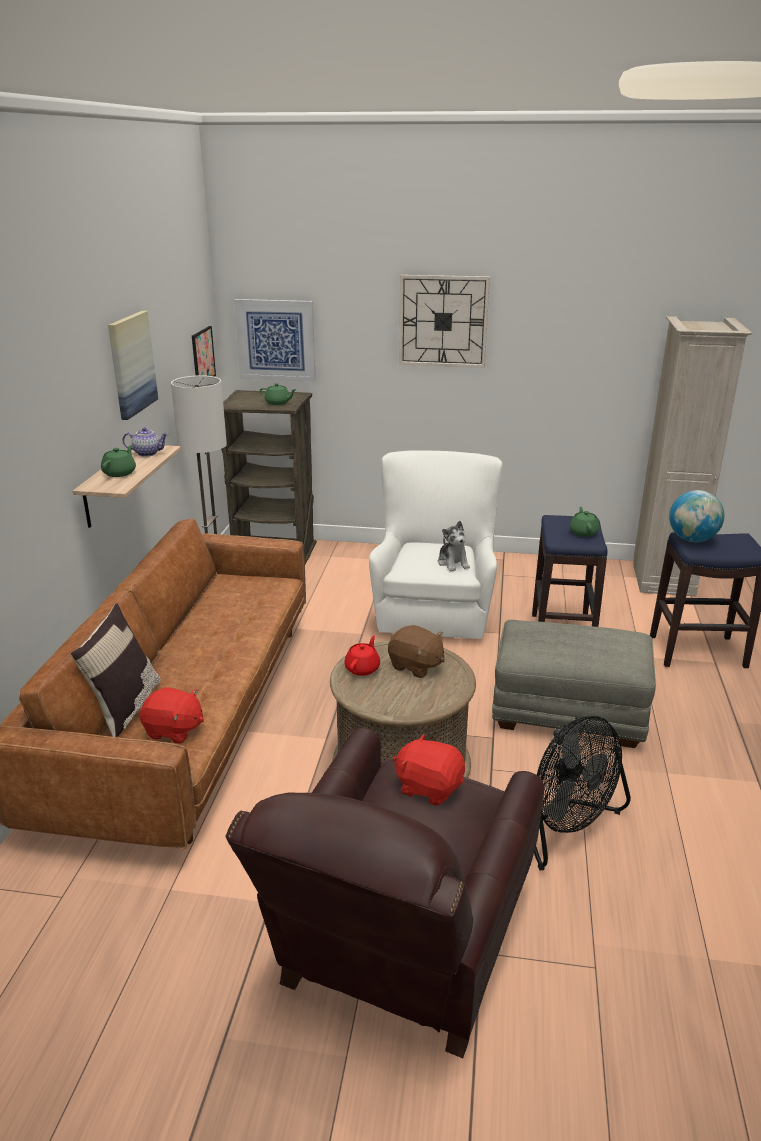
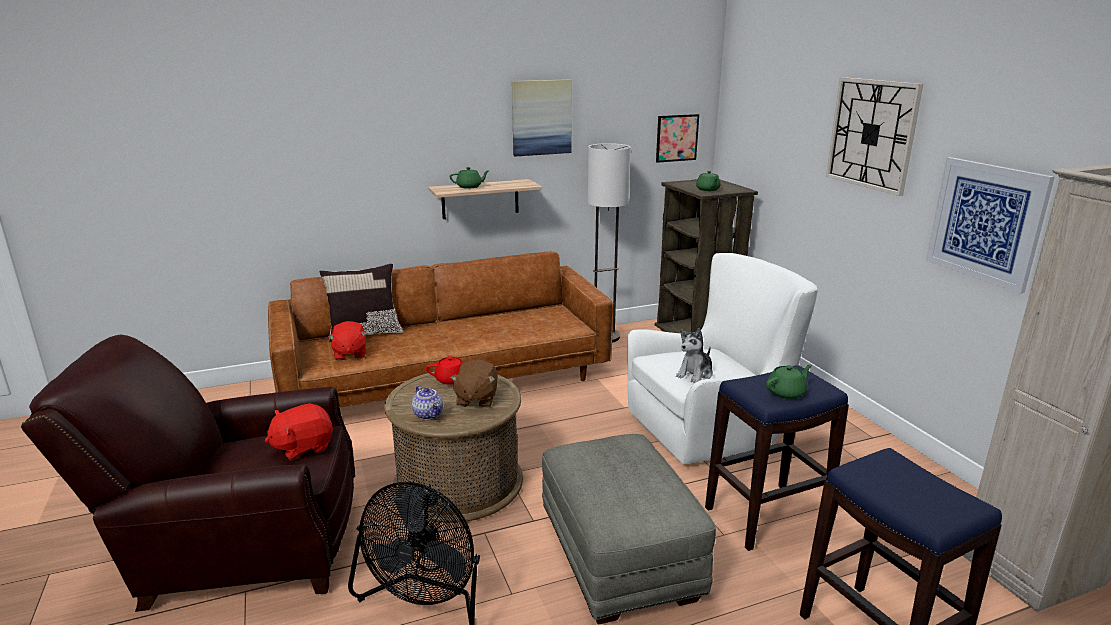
camera: 60 degrees right, 5 degrees down
(147, 453) = (514, 184): teapot -> teapot (429, 414)
(276, 340) = (748, 136): picture -> picture (986, 222)
(429, 787) = (303, 447): red plush toy -> red plush toy turned 120 degrees counterclockwise
(692, 540) = (887, 464): globe -> none

